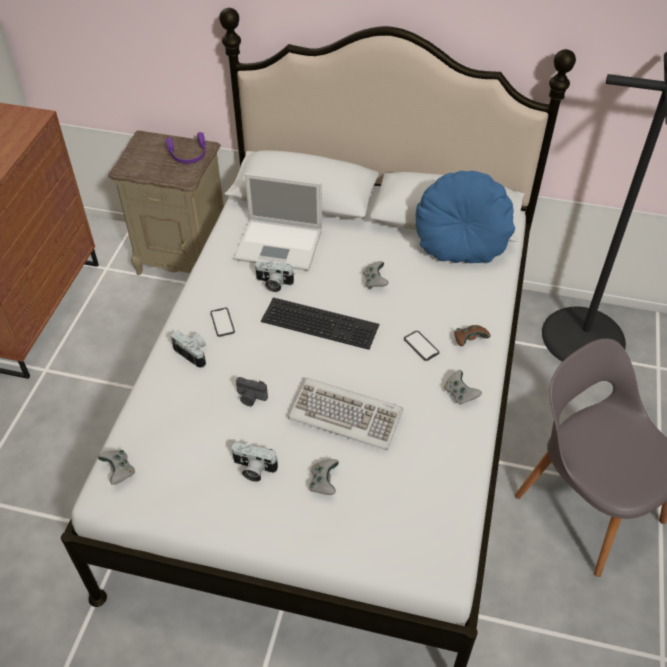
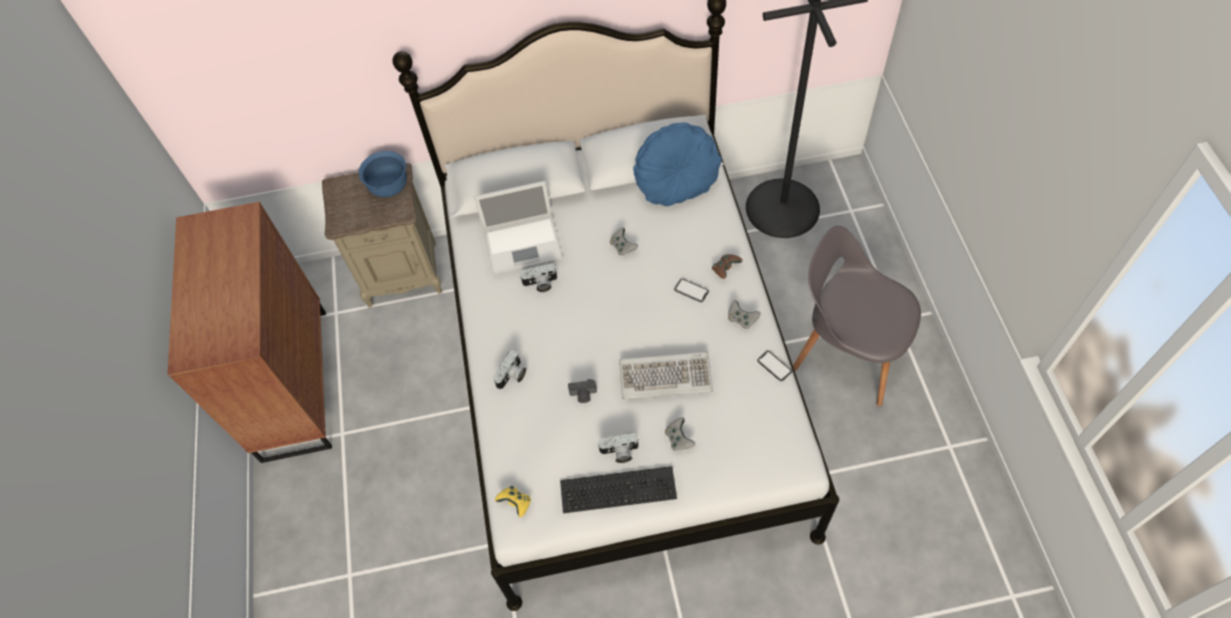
camera: 20 degrees left, 10 degrees up
(119, 471) = (516, 503): grey game controller -> yellow game controller
(188, 155) = (390, 187): purple headphones -> blue bowl
(194, 353) = (512, 376): camera -> camera turned 105 degrees clockwise
(222, 322) = (519, 338): phone -> phone (774, 366)
(321, 322) = (601, 303): keyboard -> keyboard (619, 487)

